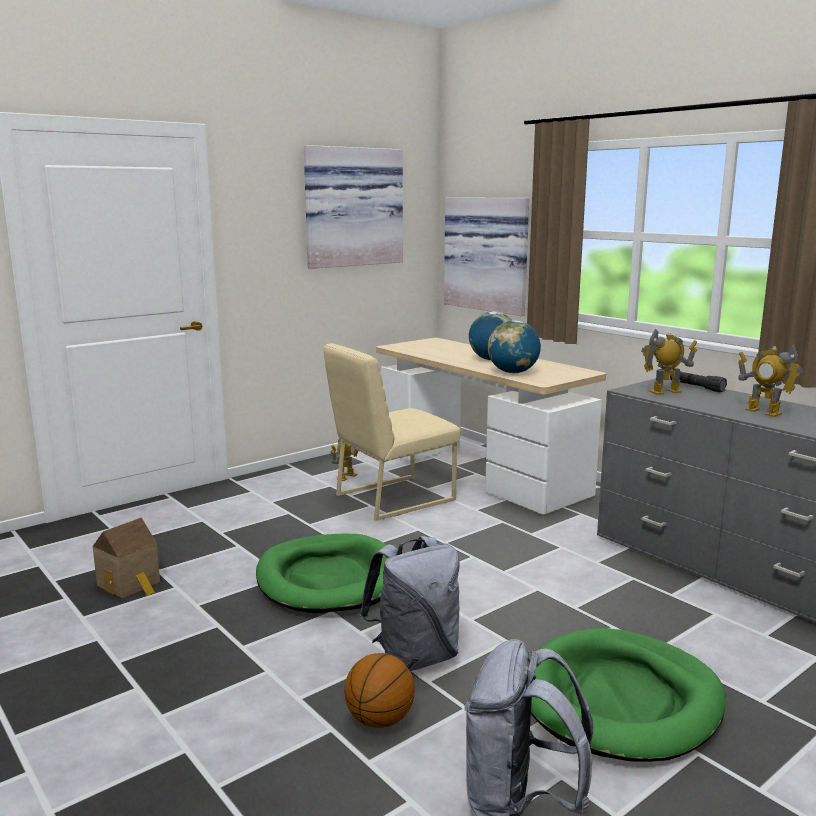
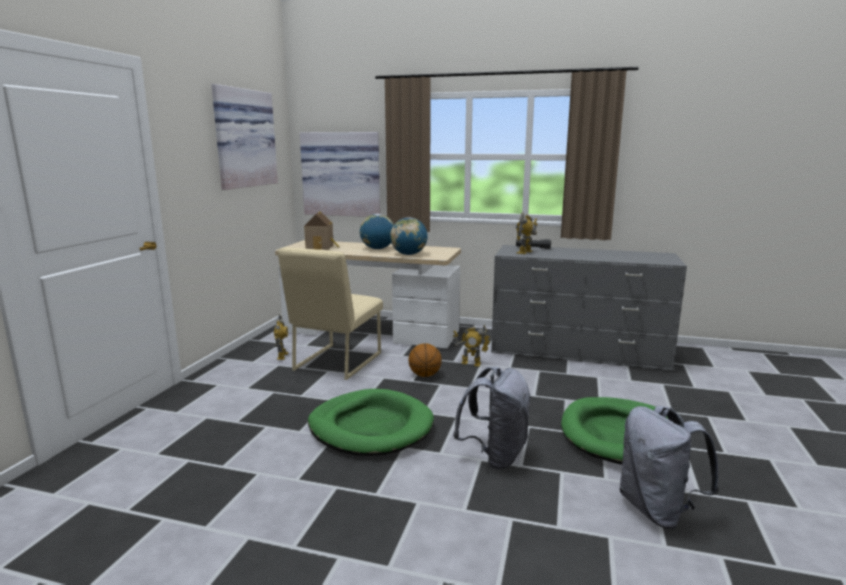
camera: 35 degrees left, 0 degrees up
(131, 584) = (213, 485): toy house -> toy house (321, 247)
(380, 720) = (529, 499): basketball -> basketball (425, 375)
(763, 412) = (590, 255): toy robot -> toy robot (471, 363)

